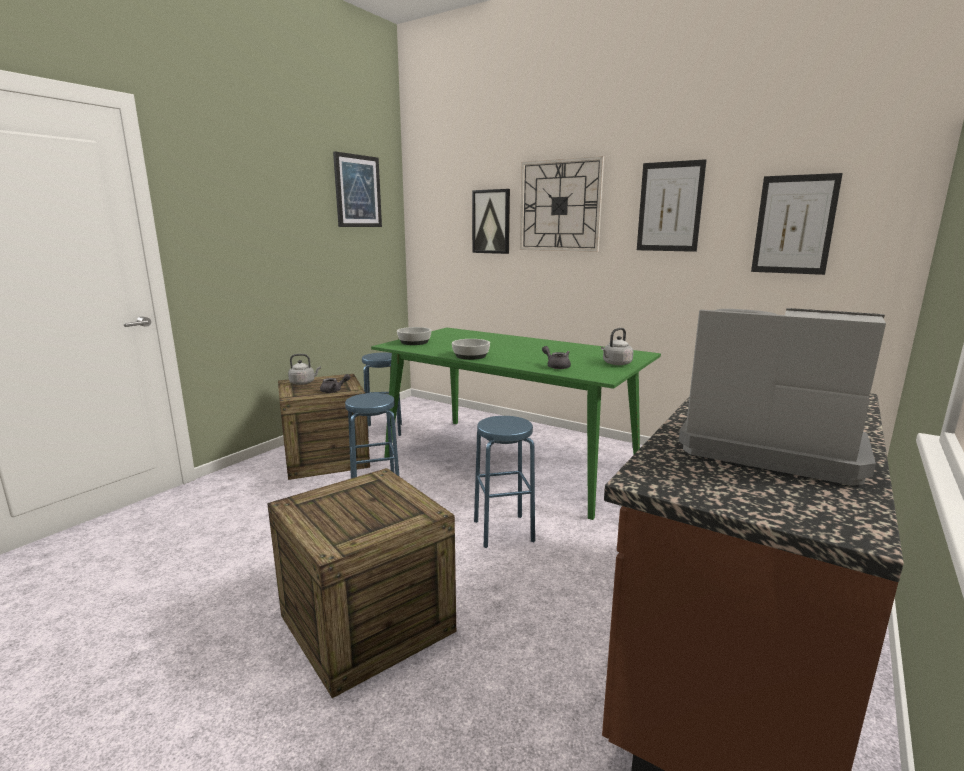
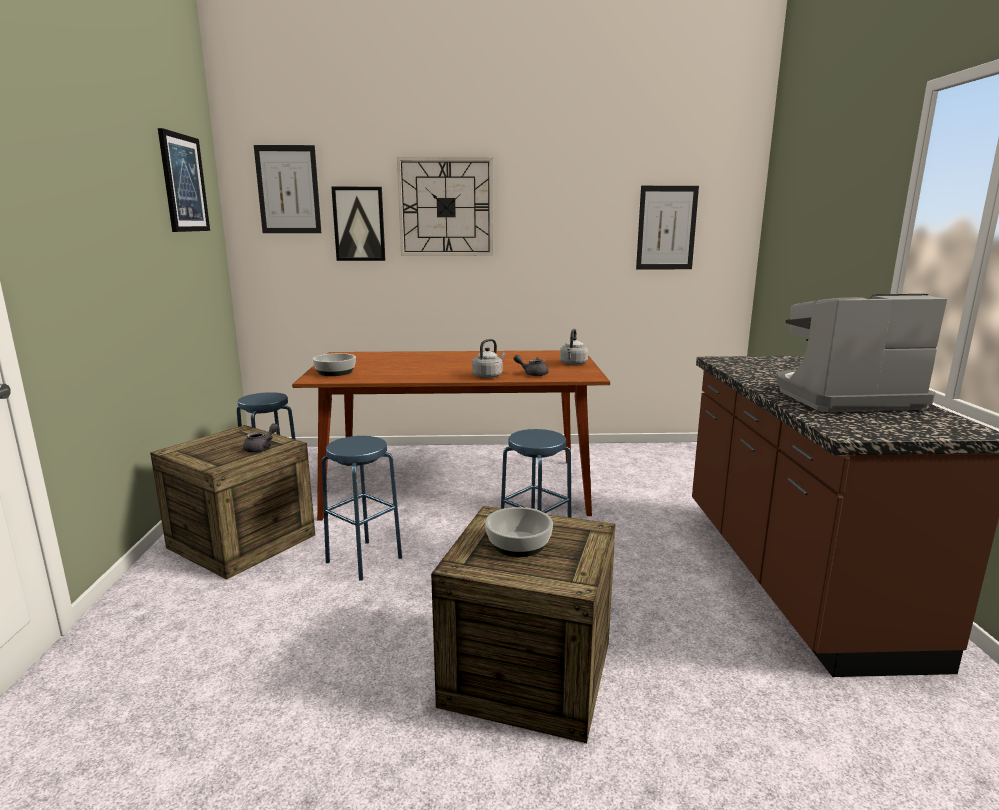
camera: 35 degrees left, 0 degrees up
(303, 383) = (198, 448): grey kettle -> grey kettle (488, 376)
(471, 356) = (433, 377): bowl -> bowl (518, 543)
(509, 461) = (456, 488): green dining table -> brown dining table
(670, 207) = (561, 210): picture -> picture (288, 190)

